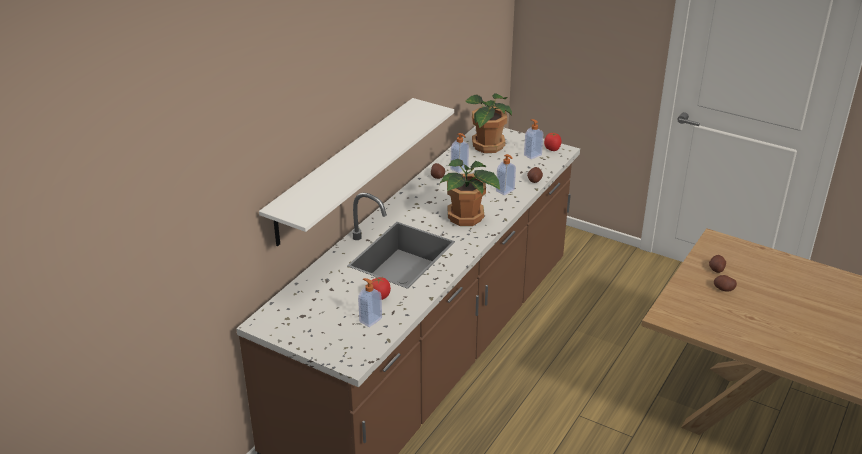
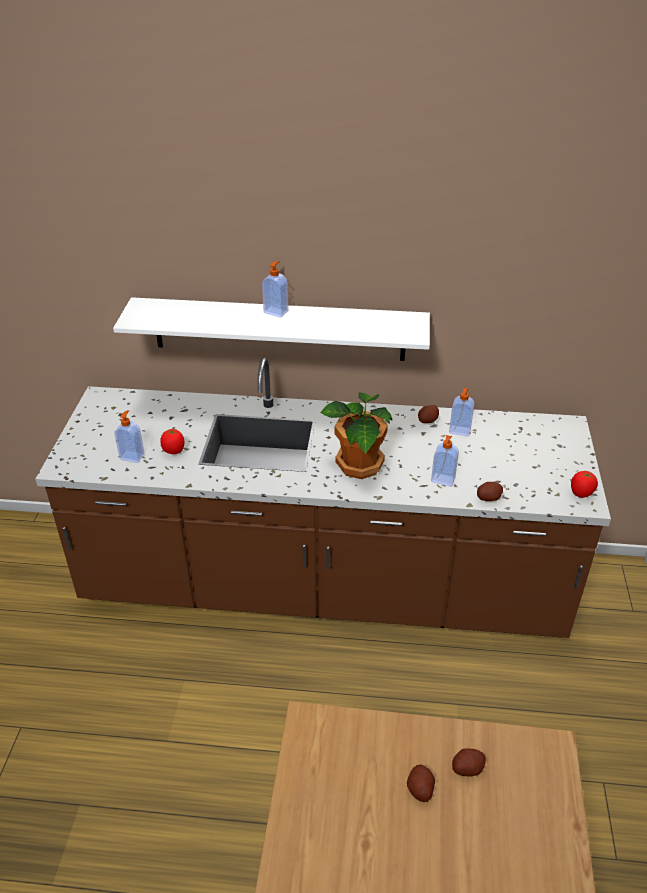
camera: 65 degrees right, 5 degrees up
(487, 146) = (530, 437): potted plant -> none
(532, 155) = (548, 479): soap dispenser -> soap dispenser (276, 311)

